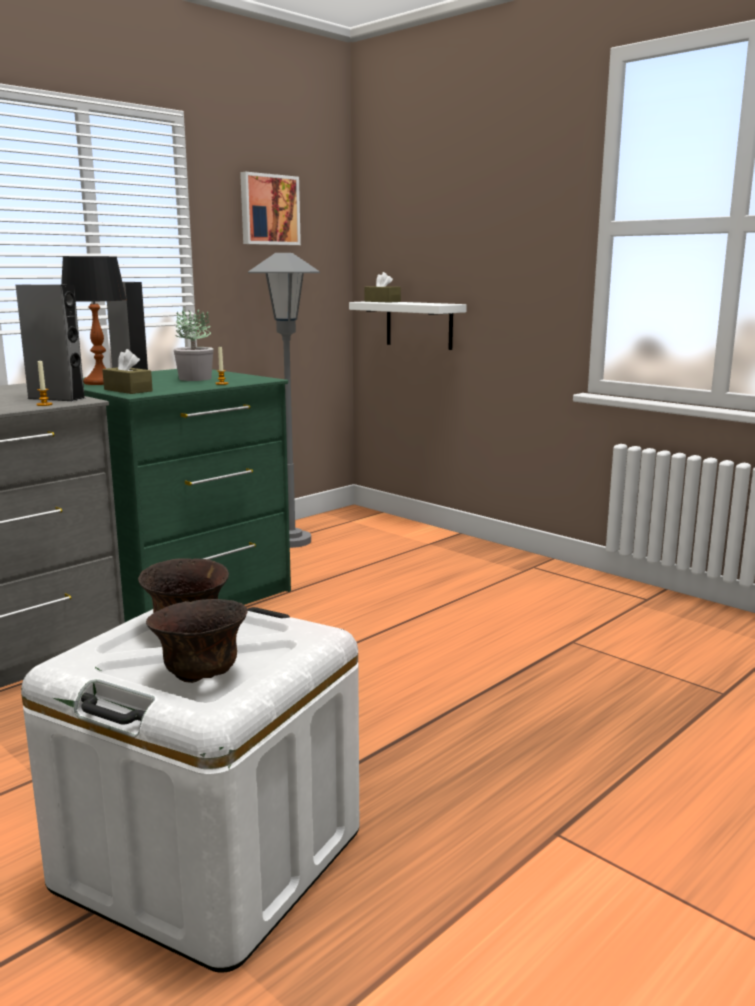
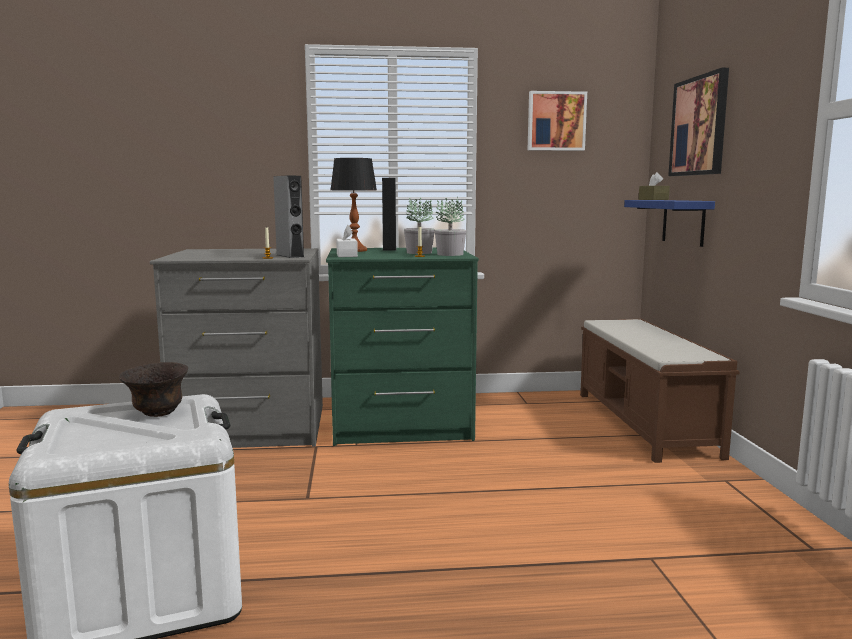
camera: 40 degrees right, 5 degrees down
(128, 390) = (346, 255): brown tissue box -> white tissue box
(200, 675) = (93, 440): brown bowl -> none
(240, 378) = (450, 254): none -> potted plant
(292, 541) = (536, 405): grey floor lamp -> none
(410, 535) = (645, 423): none -> brown bench
(419, 325) = (683, 222): white shelf -> blue shelf
(435, 226) = (699, 126): none -> picture

